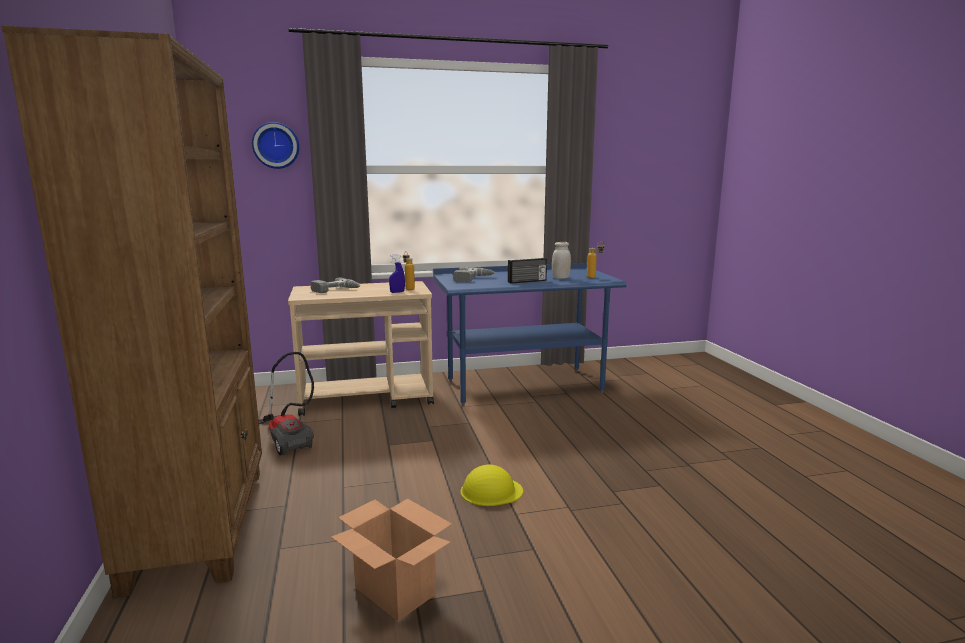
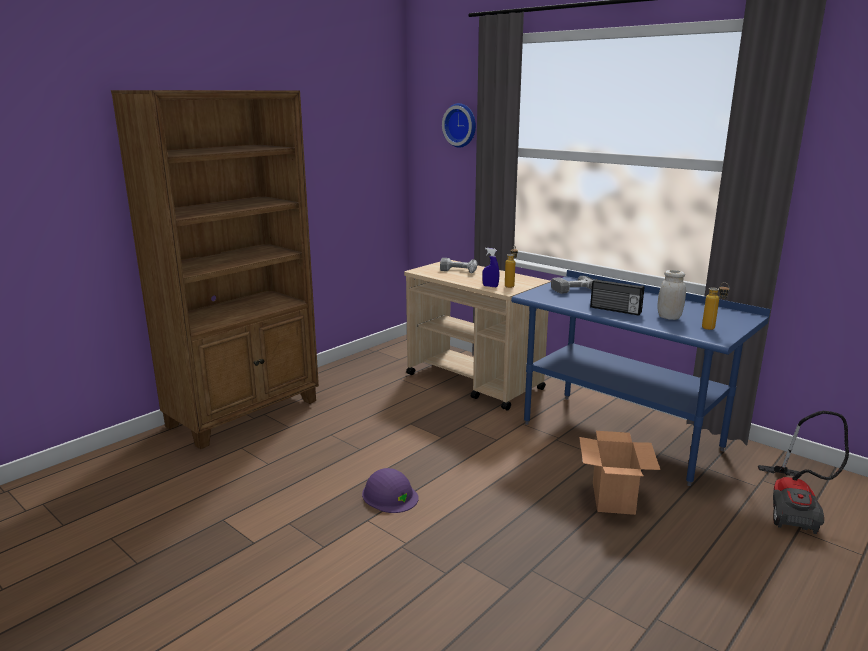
camera: 55 degrees right, 5 degrees up
(288, 438) = (372, 386): vacuum cleaner -> vacuum cleaner (794, 507)
(394, 591) = (227, 506): cardboard box -> cardboard box (612, 497)
(491, 491) = (390, 495): yellow hard hat -> purple hard hat

